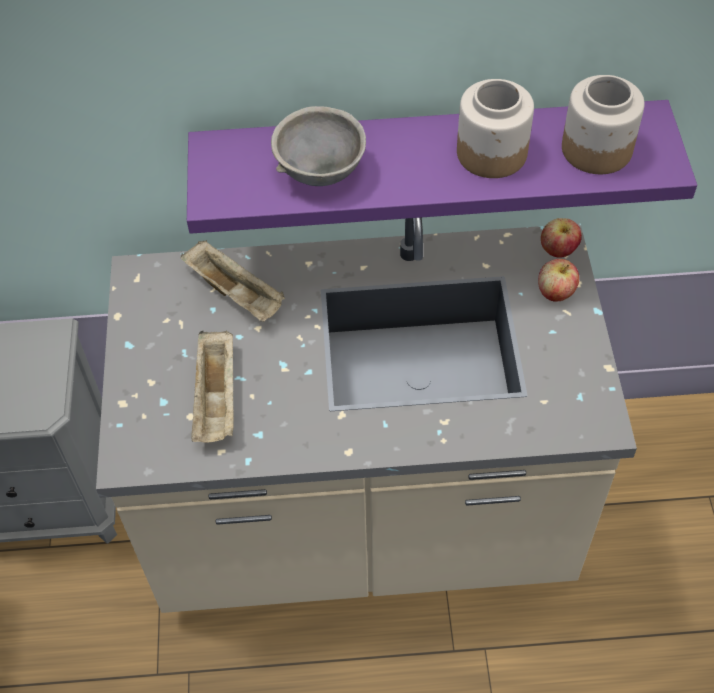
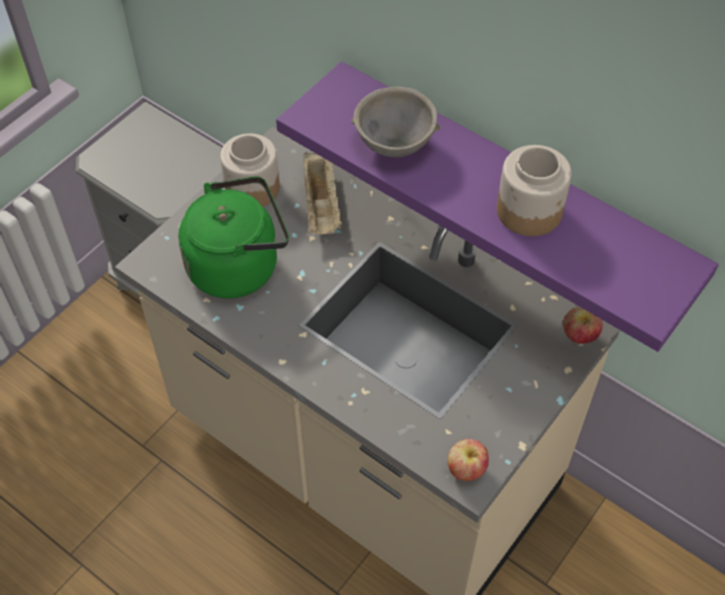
camera: 40 degrees right, 0 degrees up
(217, 399) = (238, 265): beige tray -> green kettle
(555, 293) = (542, 364): apple -> apple (466, 469)
(595, 149) = (611, 261): jar -> jar (251, 188)

